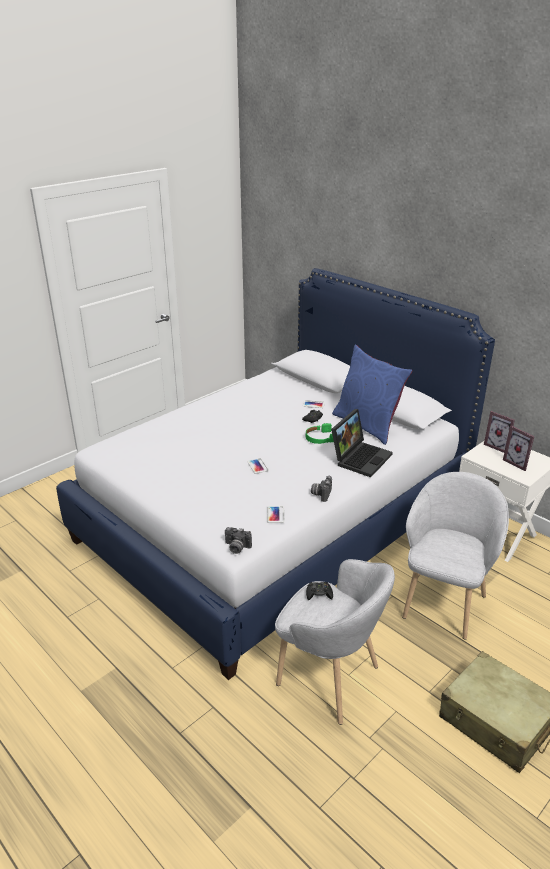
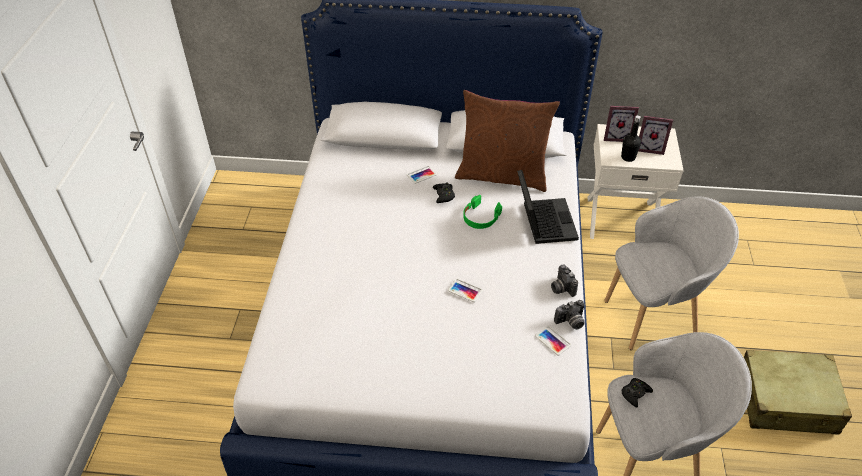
camera: 40 degrees left, 15 degrees up
(236, 548) = (567, 405): camera -> camera (570, 322)
(367, 425) = (502, 175): blue pillow -> brown pillow
(443, 603) = (653, 317): grey armchair -> grey armchair turned 90 degrees clockwise
(490, 460) = (628, 157): none -> black bottle

